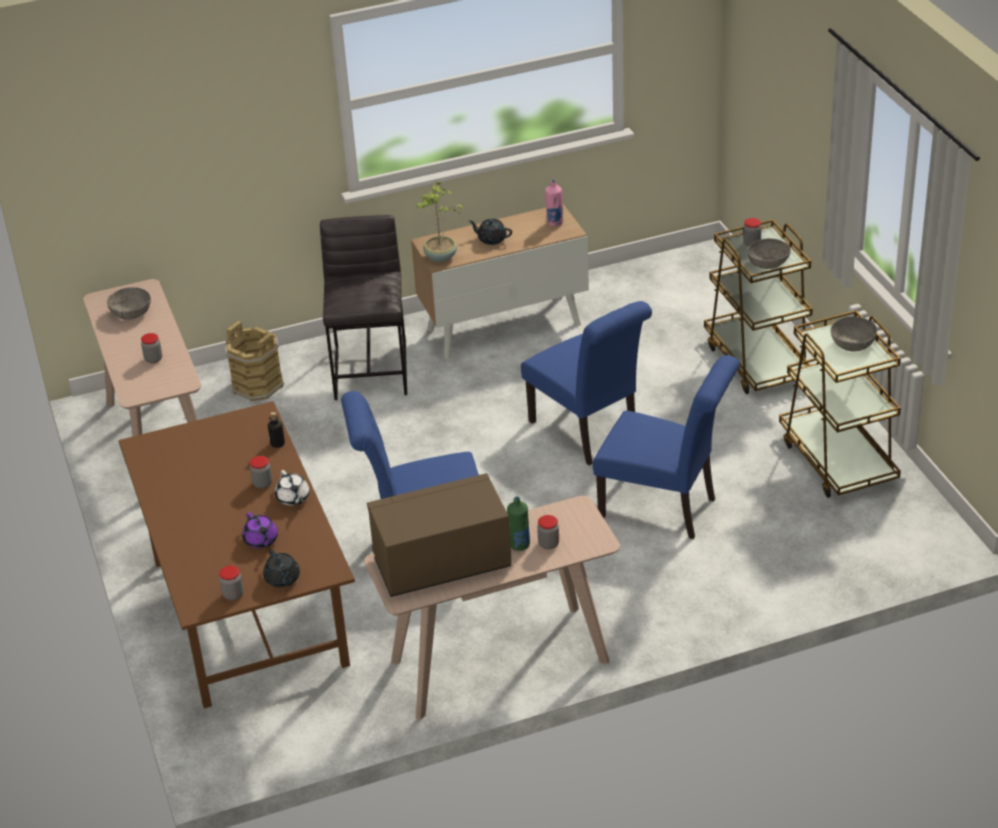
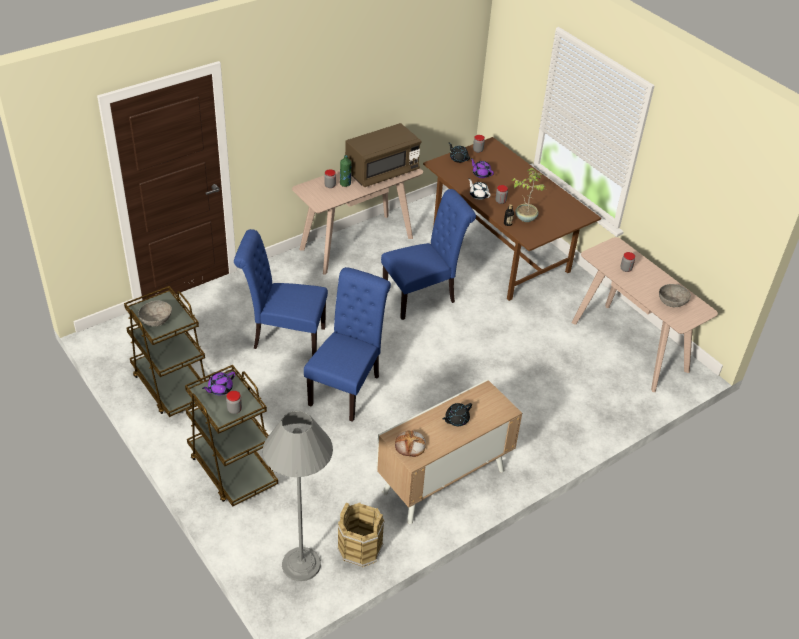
camera: 160 degrees right, 5 degrees up
(257, 385) = (598, 399): brown bucket -> brown bucket (360, 548)
(372, 370) = (525, 423): grey stool -> none
(440, 257) = (488, 395): potted plant -> potted plant (525, 218)
(491, 239) = (456, 420): black teapot -> black teapot turned 135 degrees clockwise
(554, 223) = (410, 445): pink bottle -> bread
(588, 433) = (347, 387): blue chair -> blue chair turned 75 degrees clockwise
(689, 277) = (301, 564): none -> grey floor lamp
(768, 263) = (220, 389): grey bowl -> purple teapot

